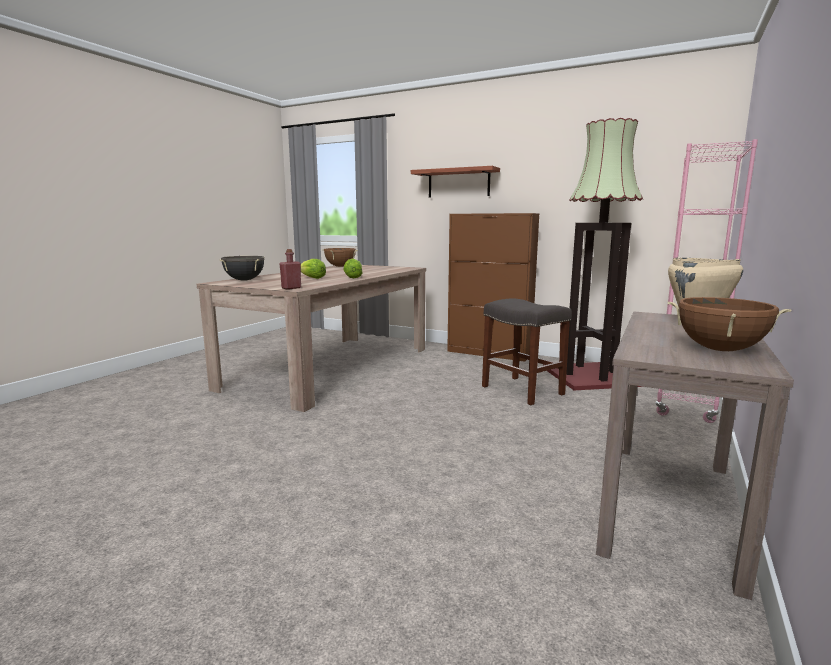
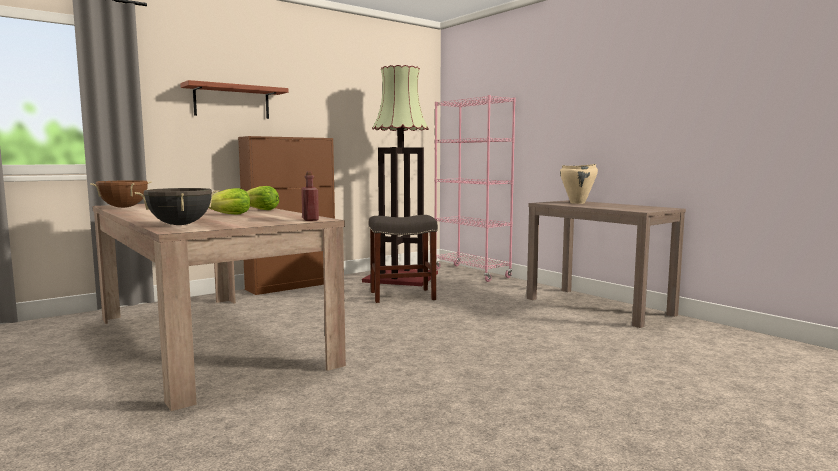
camera: 65 degrees left, 5 degrees down
(719, 350) = (634, 206): brown cooking pot -> none

